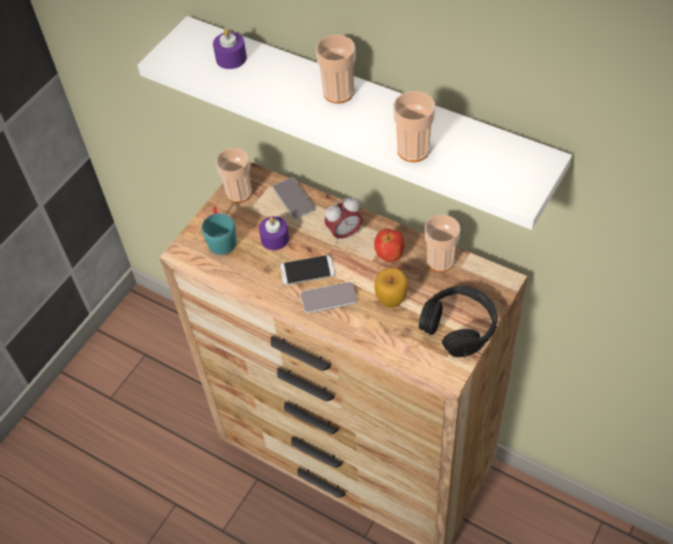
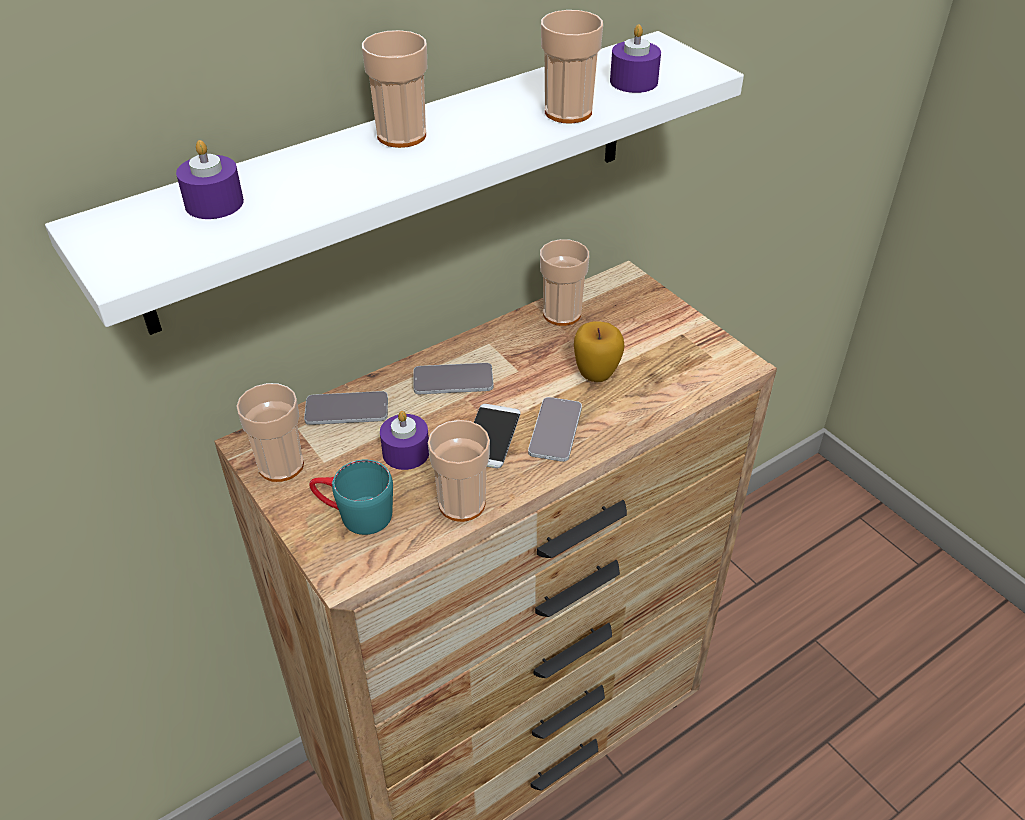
camera: 70 degrees left, 10 degrees down
(249, 279) = (462, 504): none -> cup
(344, 234) = (453, 380): alarm clock -> phone
(390, 256) = (522, 352): apple -> none
(459, 326) = (672, 332): black headphones -> none
(477, 167) = (633, 81): none -> purple candle

